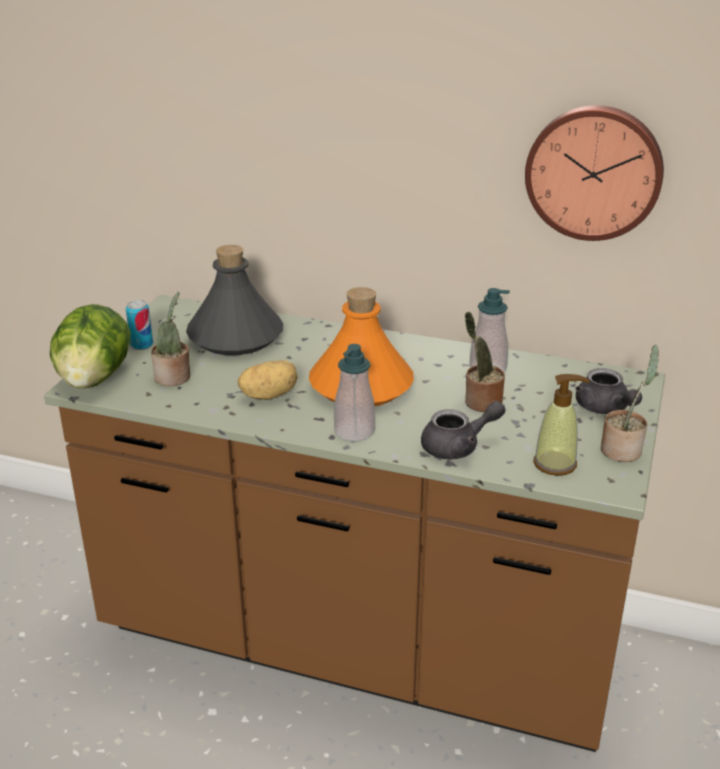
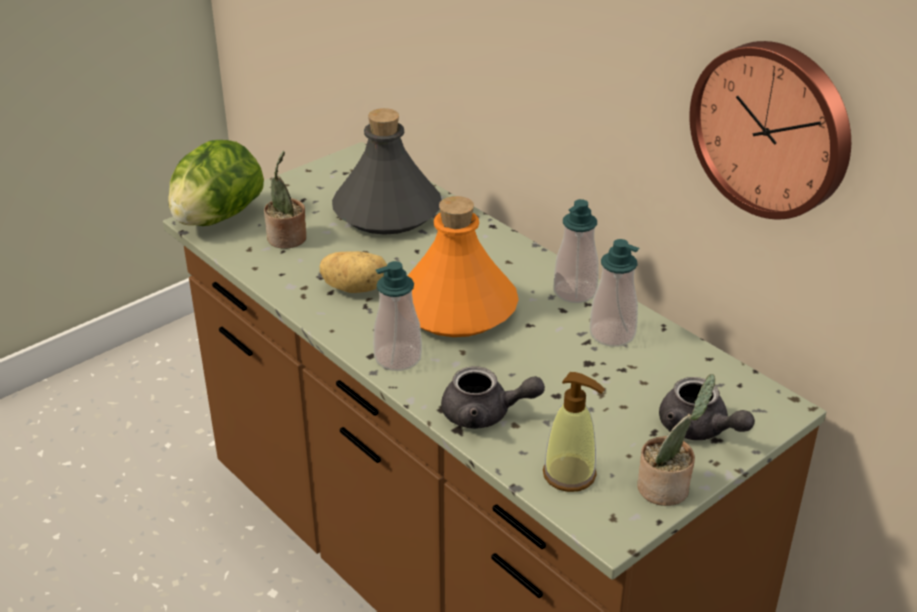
camera: 30 degrees right, 5 degrees up
(142, 345) = (292, 194): can -> none
(433, 351) = (575, 292): none -> soap dispenser
(480, 402) = (563, 371): potted plant -> none
(604, 409) = (699, 429): grey teapot -> grey teapot turned 45 degrees counterclockwise

